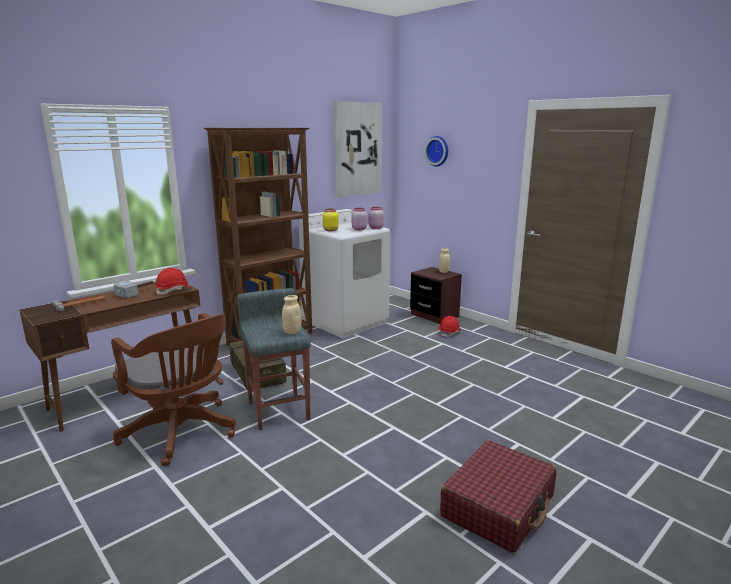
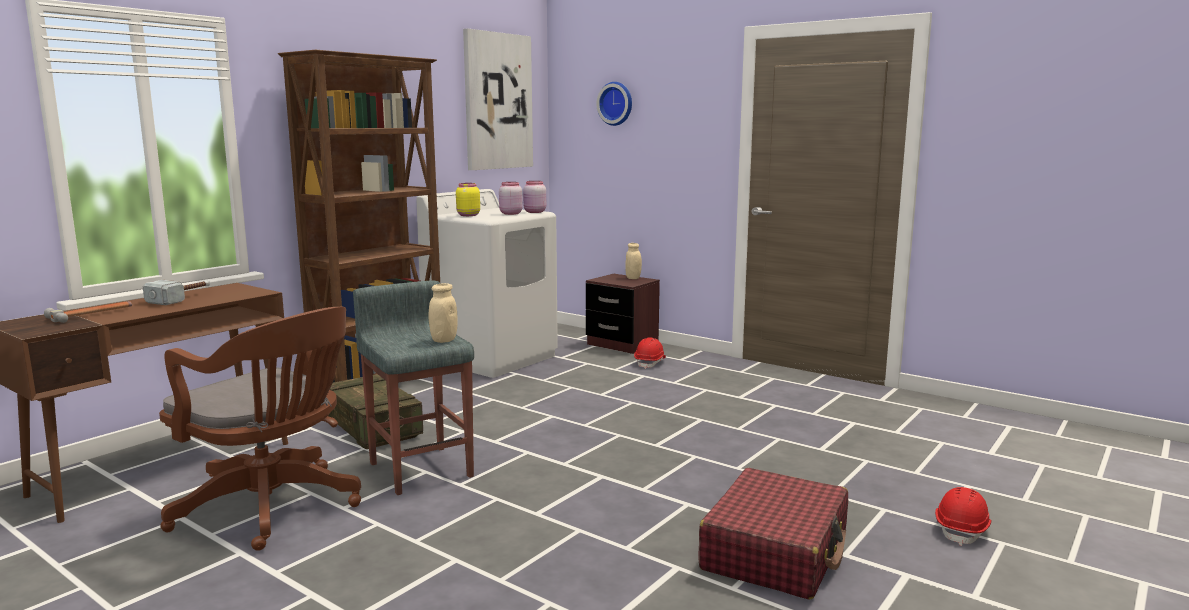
camera: 10 degrees left, 5 degrees down
(174, 291) = (242, 295): red hard hat -> red hard hat (962, 530)

